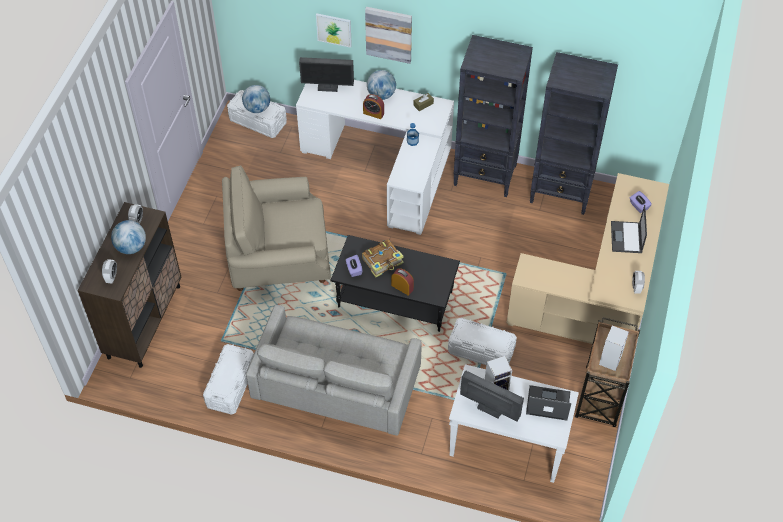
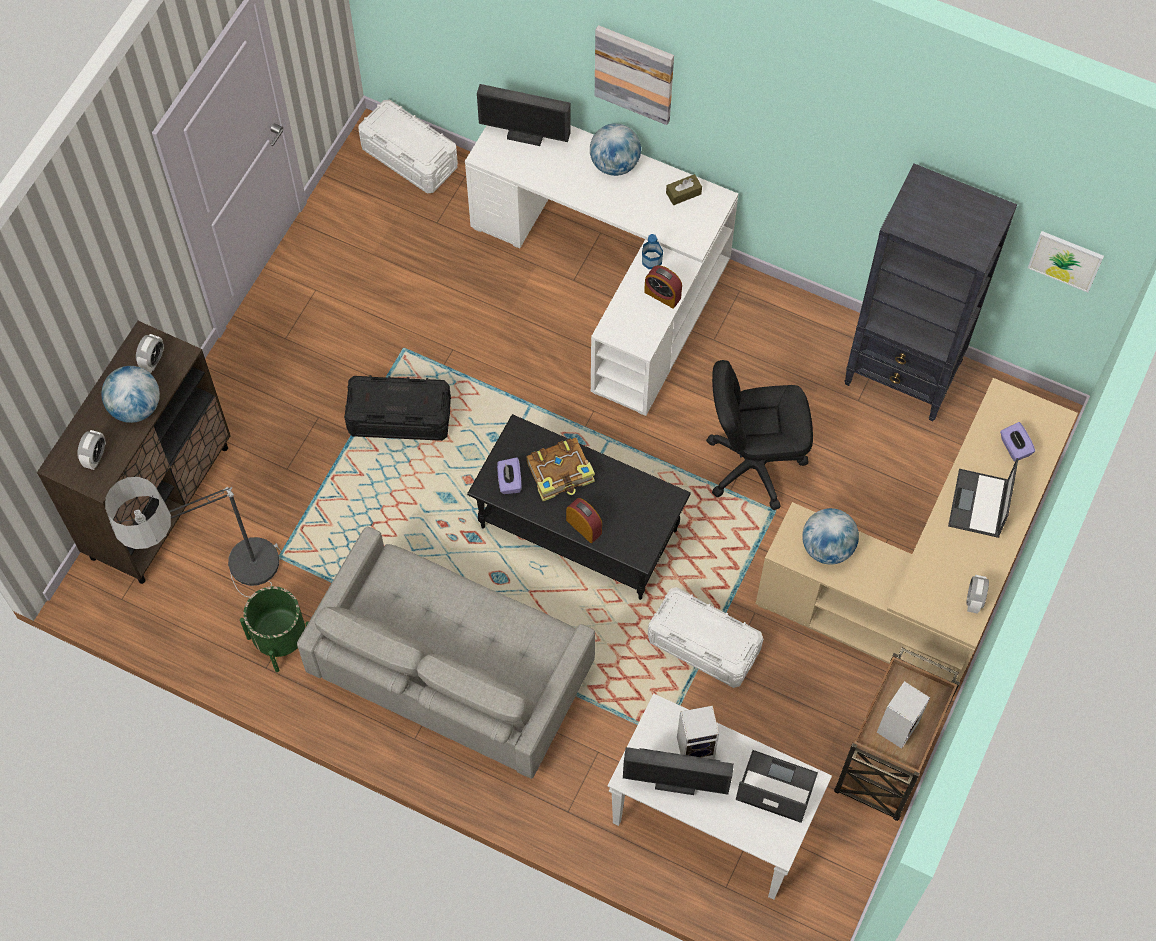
camera: 10 degrees right, 10 degrees up
(189, 363) = (221, 588): none -> floor lamp
(231, 385) = (281, 639): white storage box -> green planter
(257, 108) = (408, 140): globe -> globe (827, 547)
(278, 256) = (399, 417): beige armchair -> black storage box
(334, 29) = (543, 47): picture -> picture (1065, 260)
(373, 113) = (594, 198): alarm clock -> alarm clock (662, 295)
(485, 176) = (779, 321): black bookcase -> none
(488, 251) = (754, 464): none -> black office chair
(489, 411) = (675, 784): monitor -> monitor turned 150 degrees clockwise

